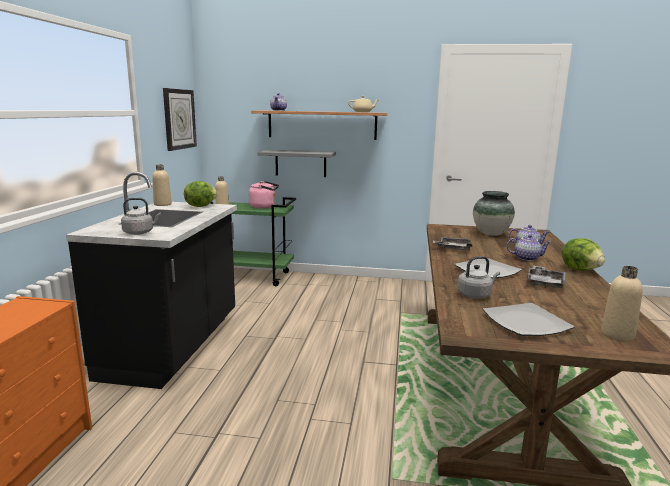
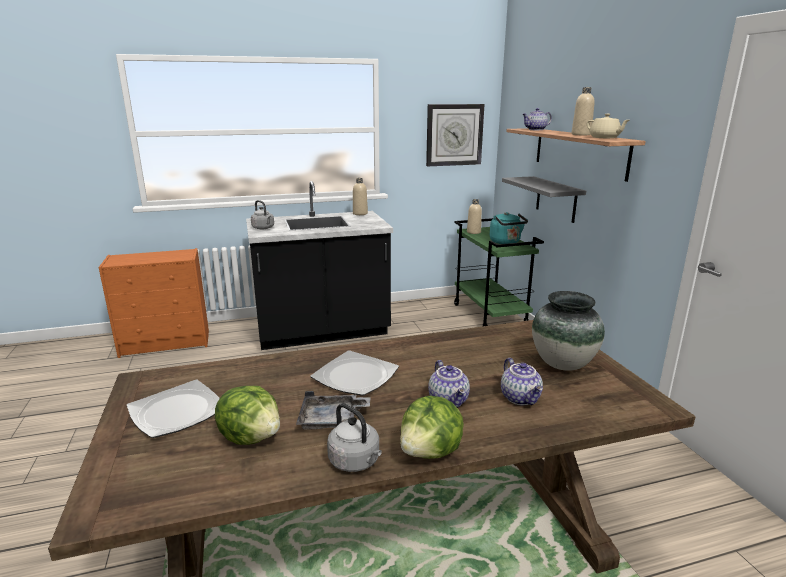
camera: 65 degrees right, 5 degrees up
(200, 206) = (369, 221): lettuce -> lettuce (252, 436)
(264, 207) = (506, 242): pink kettle -> turquoise kettle
(453, 248) = (439, 346): grey tray -> none
(475, 295) = (256, 377): grey kettle -> grey kettle (356, 462)
(617, 334) = (151, 477): beige bottle -> beige bottle (581, 134)

